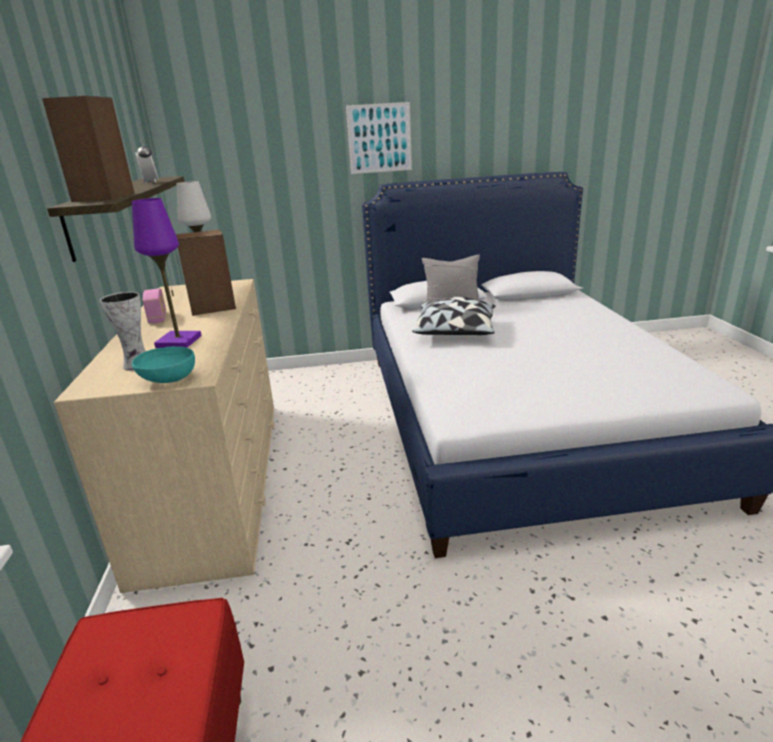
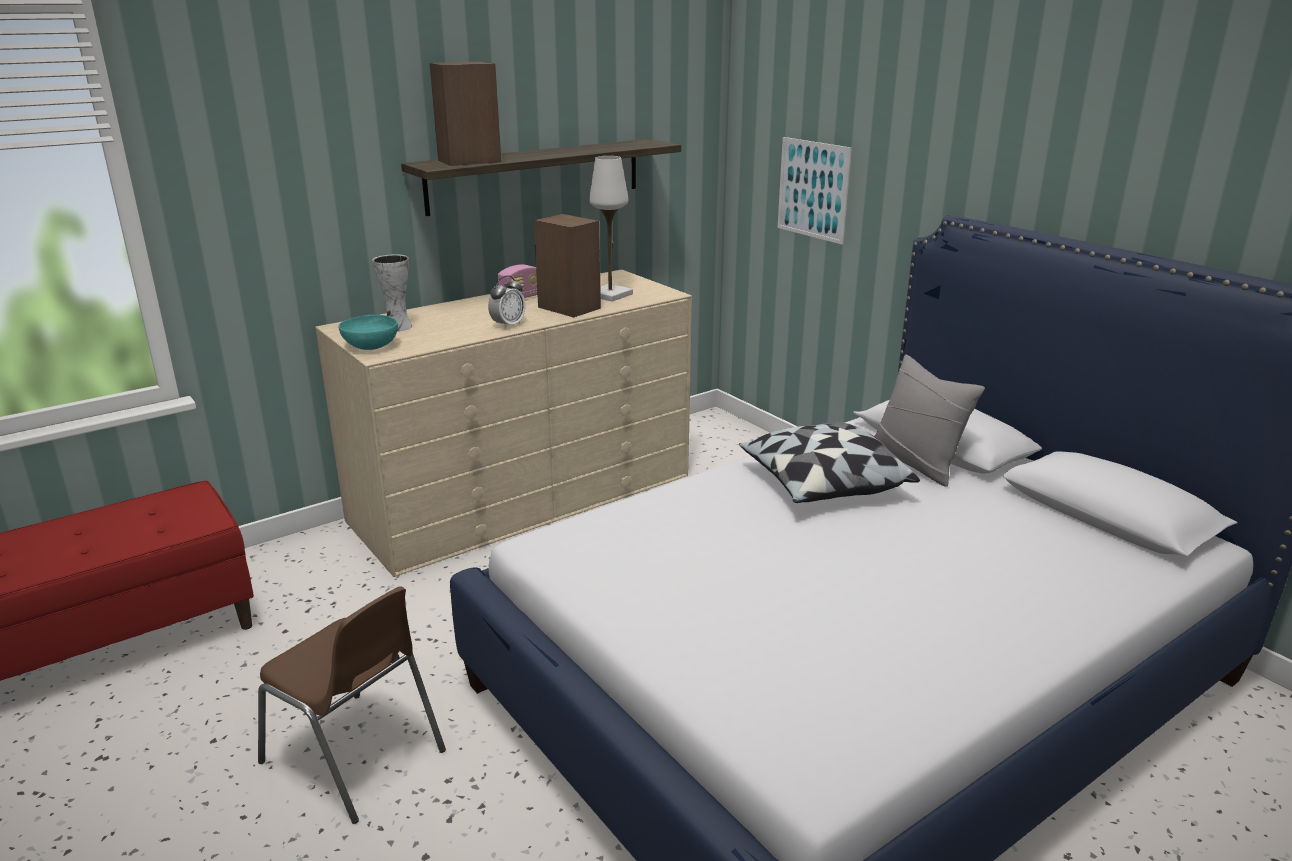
camera: 60 degrees right, 0 degrees up
(150, 183) = (598, 149): alarm clock -> alarm clock (508, 325)
(179, 341) = (461, 323): purple table lamp -> none
(379, 138) = (978, 137): picture -> picture (813, 189)
(485, 640) = (355, 757): none -> brown chair

